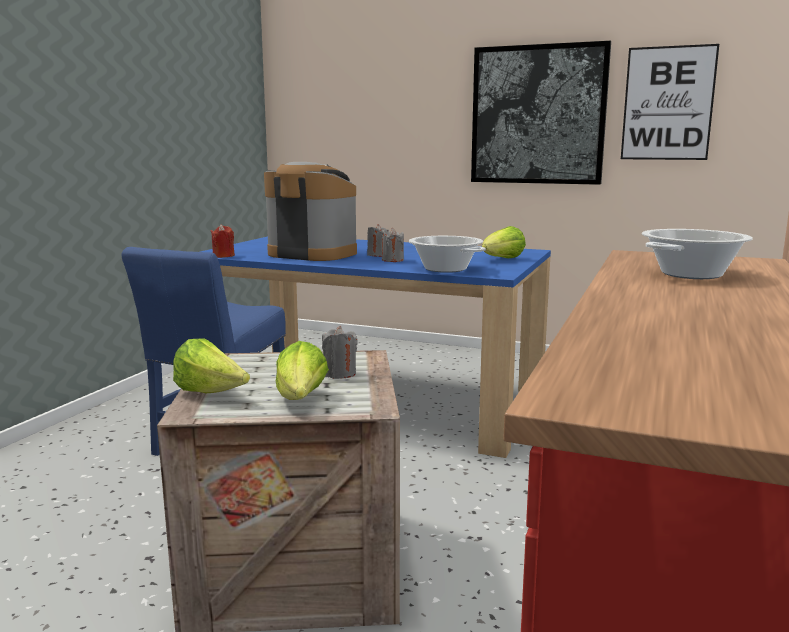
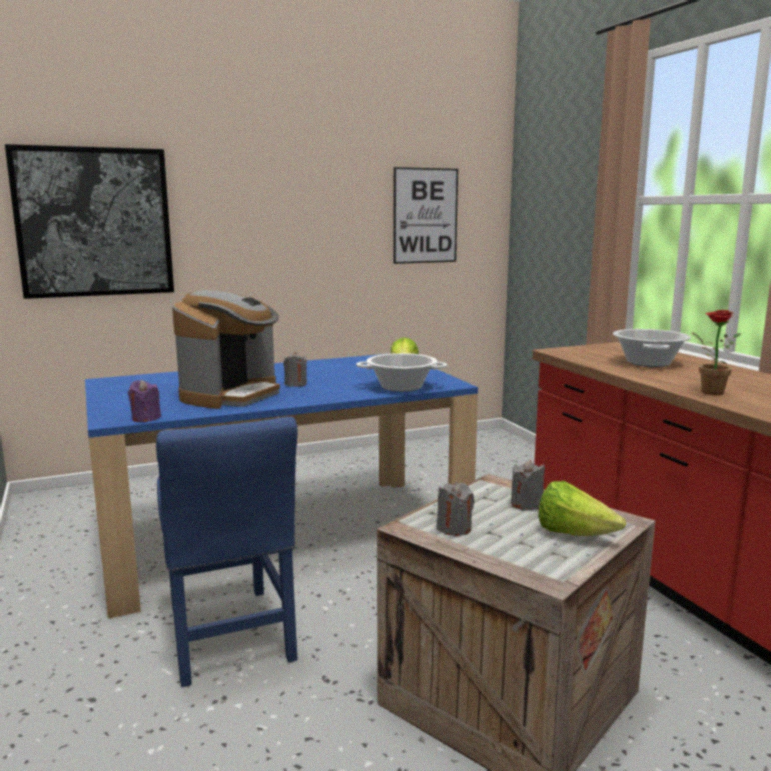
camera: 45 degrees left, 0 degrees up
(211, 393) = (507, 558): lettuce -> none
(223, 256) = (146, 418): red candle -> purple candle
(312, 254) = (231, 395): coffee machine -> coffee machine turned 135 degrees clockwise
(392, 260) = (328, 387): grey candle -> grey candle (454, 528)
(538, 115) = (321, 225): picture -> picture (94, 222)
(625, 301) = (707, 391): none -> potted plant

